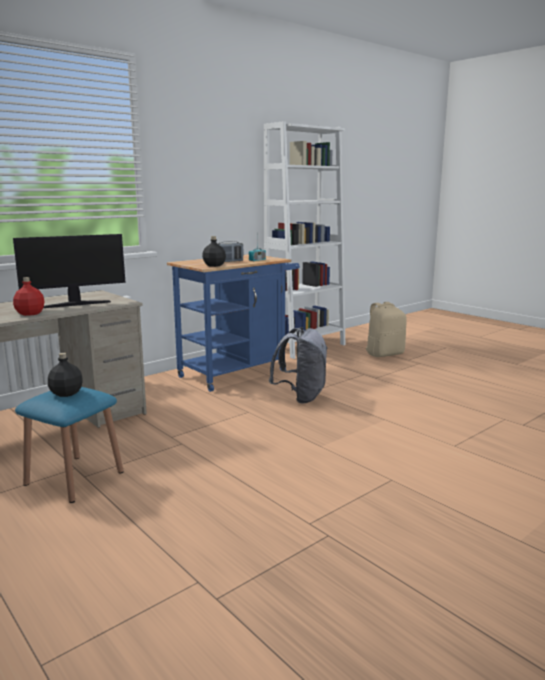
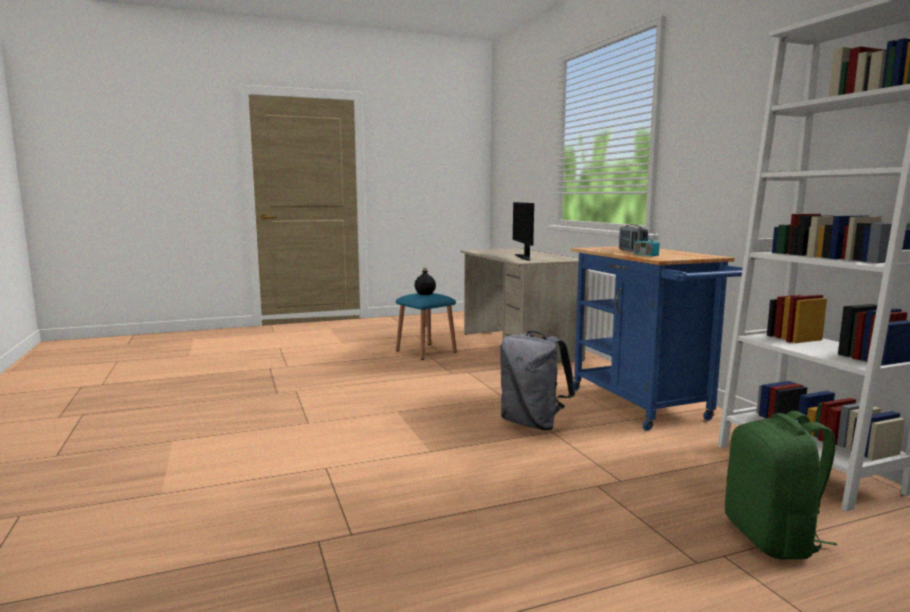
camera: 110 degrees right, 5 degrees down
(30, 313) = (497, 254): red bottle -> none
(214, 265) = (598, 249): black bottle -> none
(384, 354) = (773, 539): beige backpack -> green backpack

